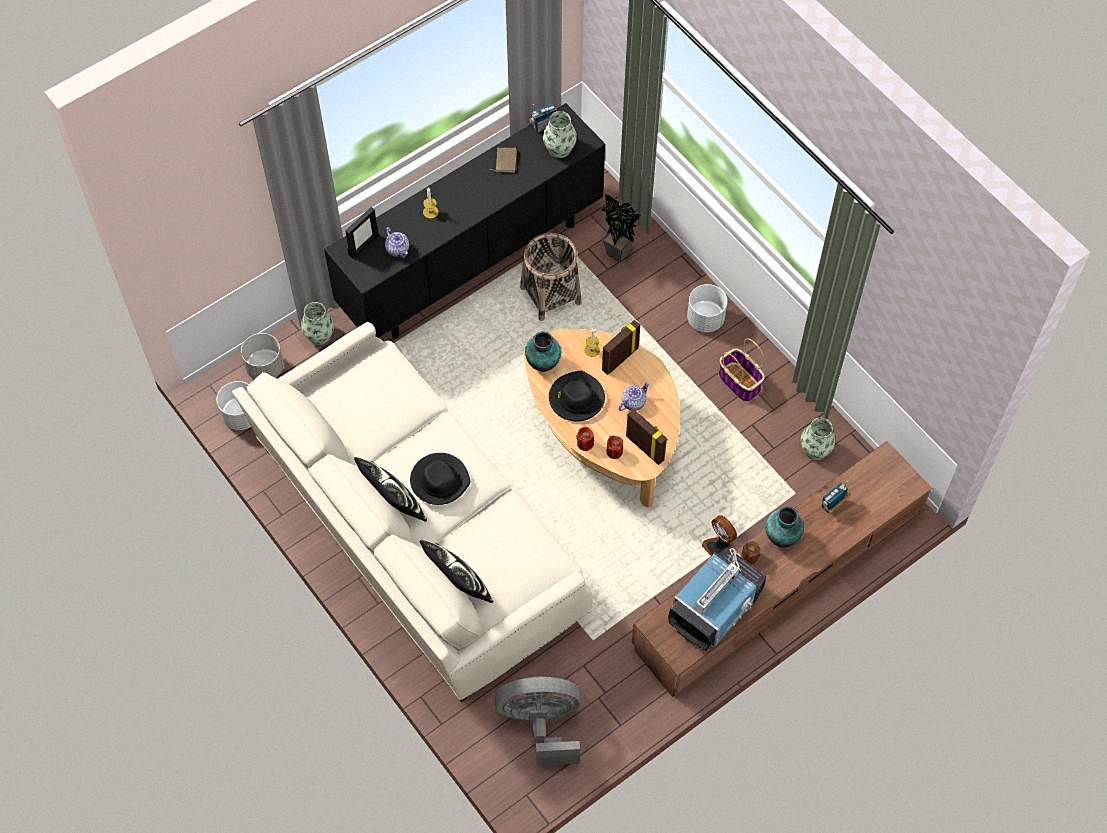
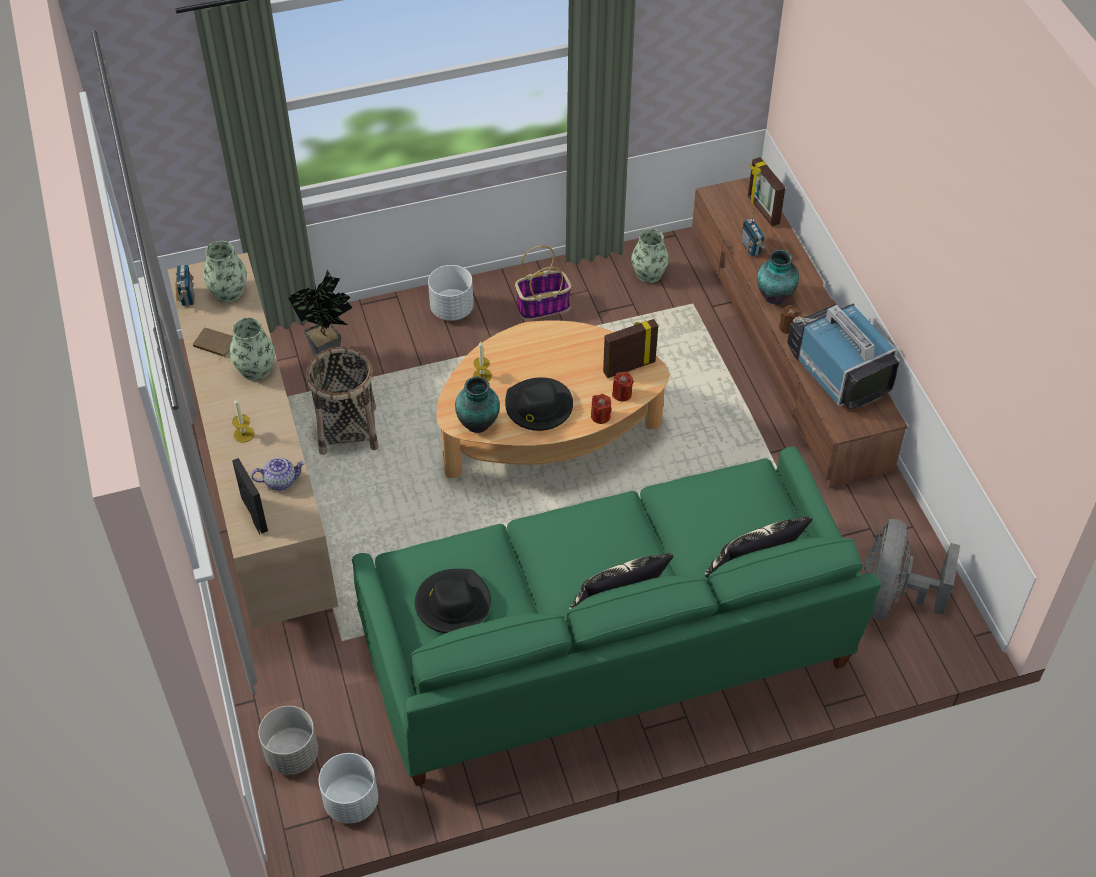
camera: 70 degrees left, 10 degrees down
(319, 335) = (275, 678): vase -> vase (255, 369)
(416, 533) = (606, 650): beige sofa -> green sofa
(439, 480) = (606, 550): black hat -> black hat (453, 603)
(471, 264) = (261, 492): black cabinet -> beige cabinet
(619, 359) = (505, 355): picture frame -> picture frame (762, 211)
(633, 402) = (566, 360): teapot -> none
(719, 548) = (732, 382): fan -> none

